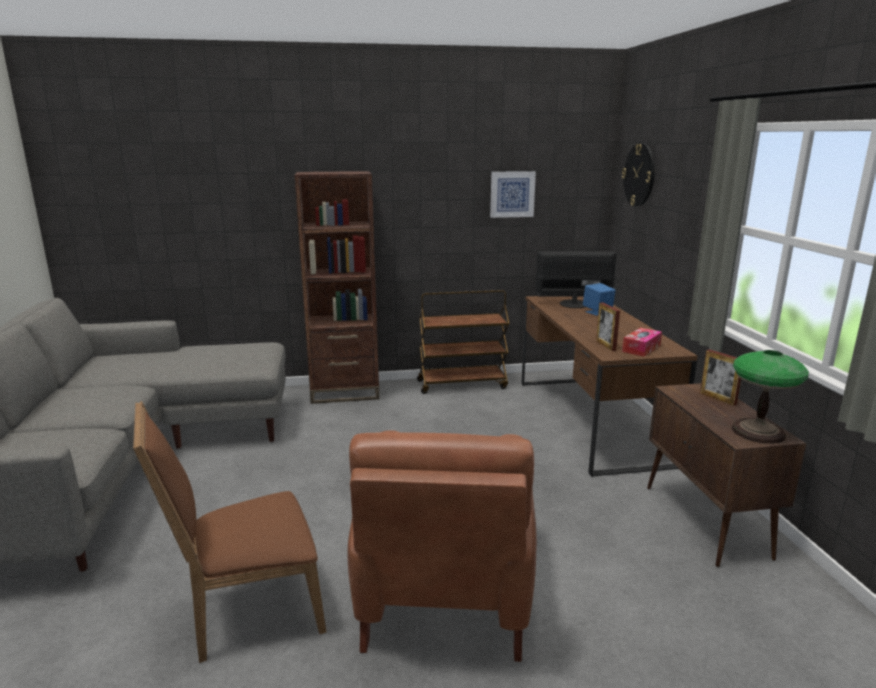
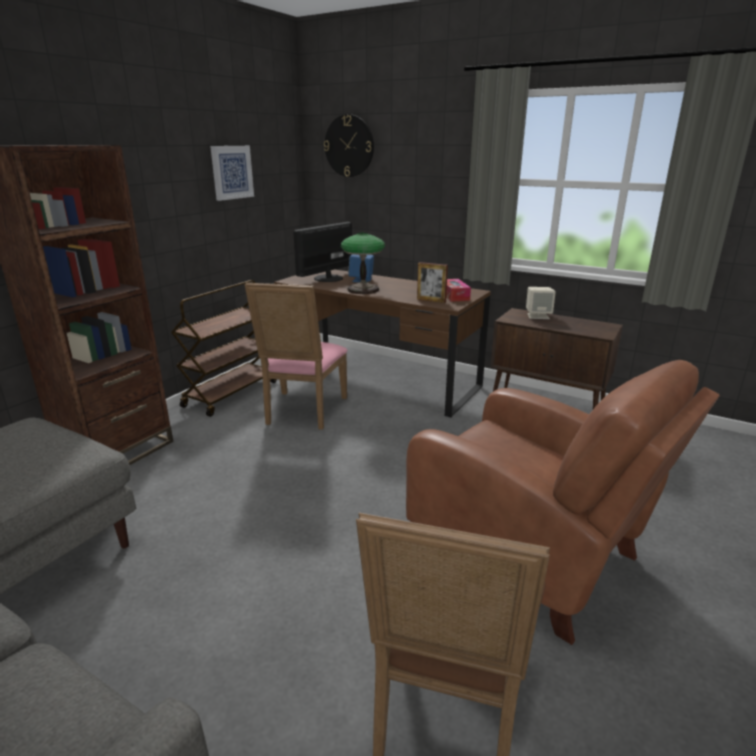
camera: 50 degrees left, 5 degrees up
(483, 417) = (303, 412): none -> pink chair
(718, 398) = (538, 316): picture frame -> beige speaker
(757, 432) = (596, 327): table lamp -> table lamp (363, 290)

